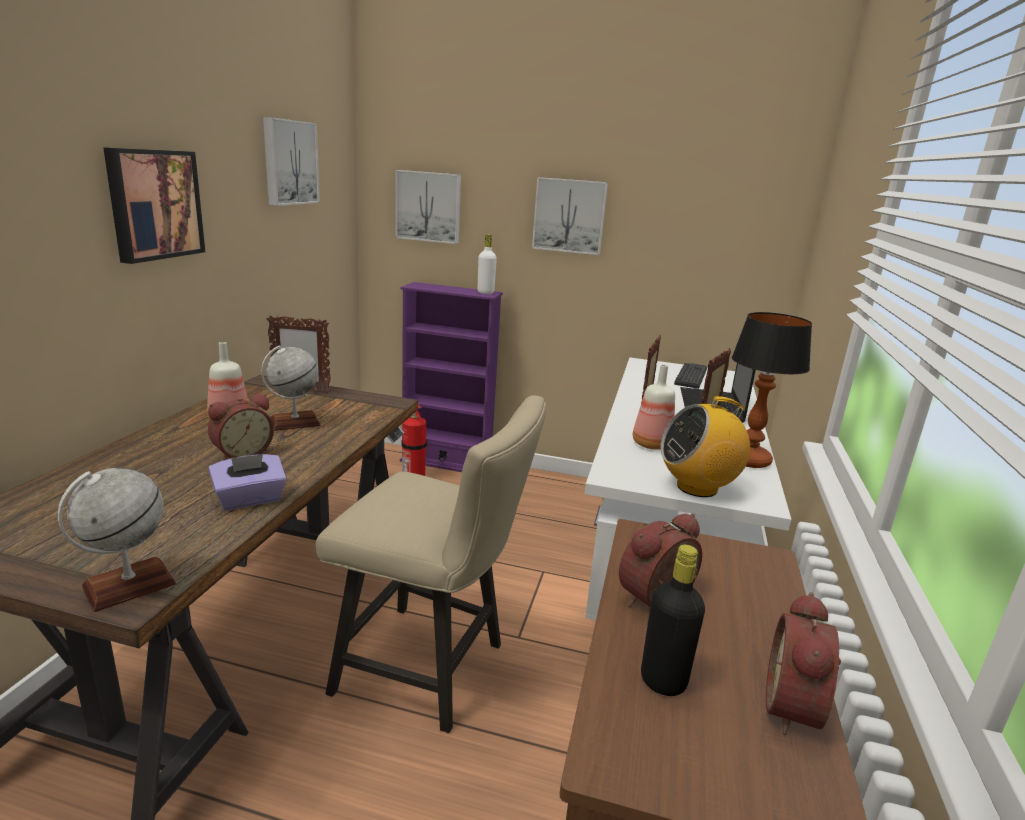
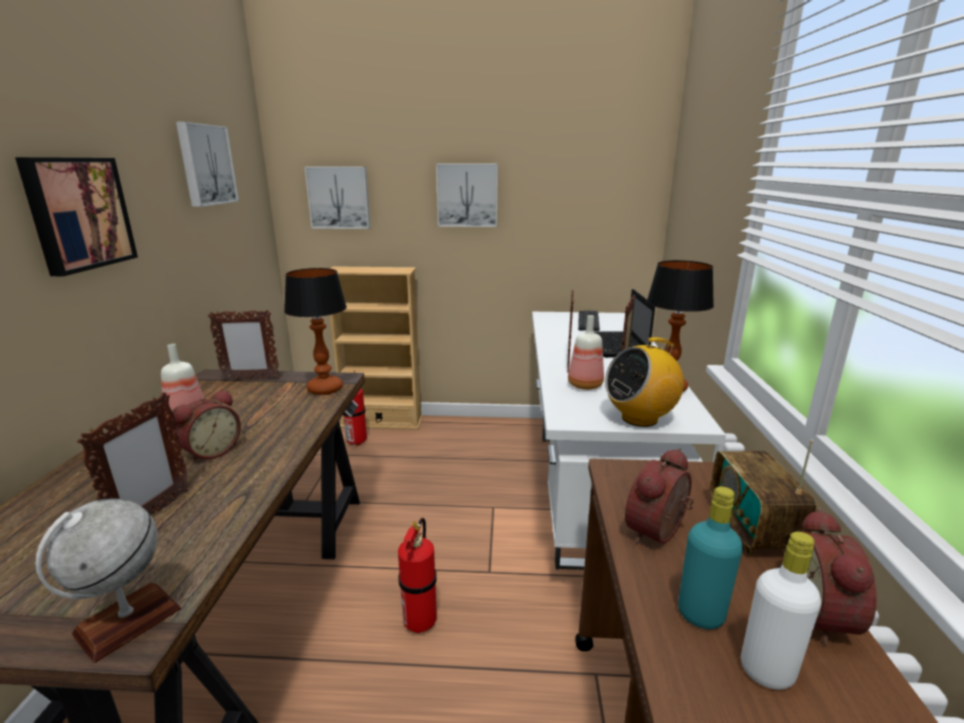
camera: 10 degrees left, 0 degrees up
(174, 501) = (153, 514): none -> picture frame
(250, 499) = (234, 498): purple tissue box -> none
(295, 422) = (254, 411): globe -> none
(371, 410) = (324, 389): none -> table lamp
(432, 670) = (421, 620): beige chair -> fire extinguisher
(446, 462) = (382, 422): purple bookcase -> beige bookcase
(485, 292) = (401, 269): white bottle -> white bottle (767, 671)
(663, 681) = (700, 614): black bottle -> turquoise bottle
(766, 616) = (752, 529): none -> radio

